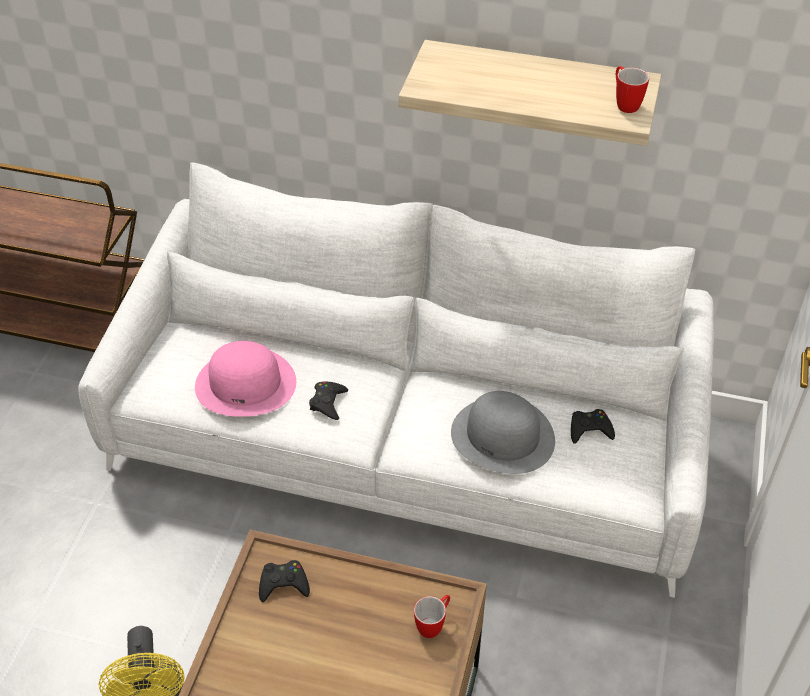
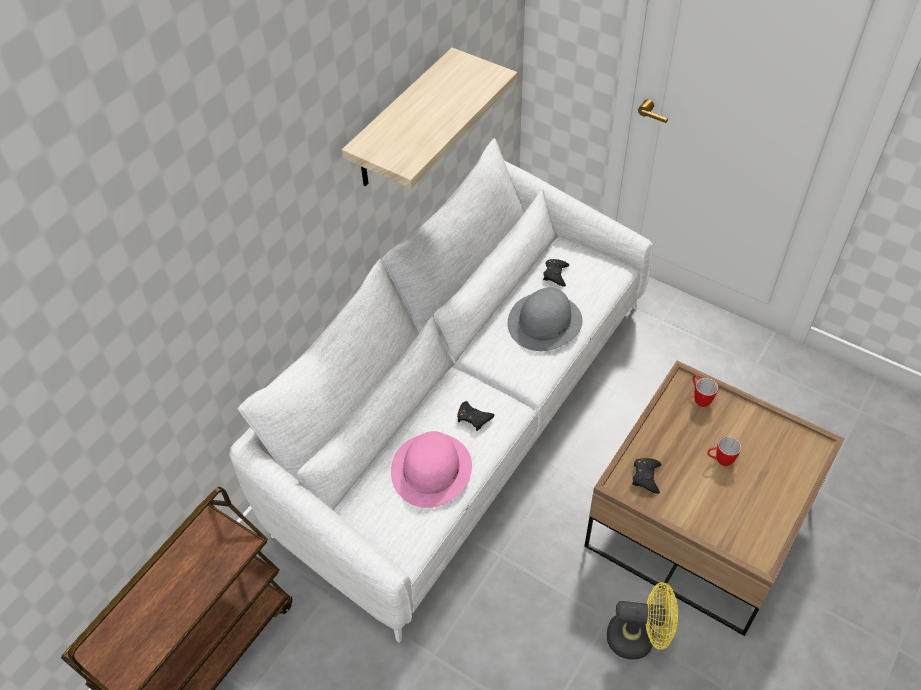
camera: 70 degrees left, 5 degrees up
(624, 104) = (479, 72): mug -> mug (720, 460)

